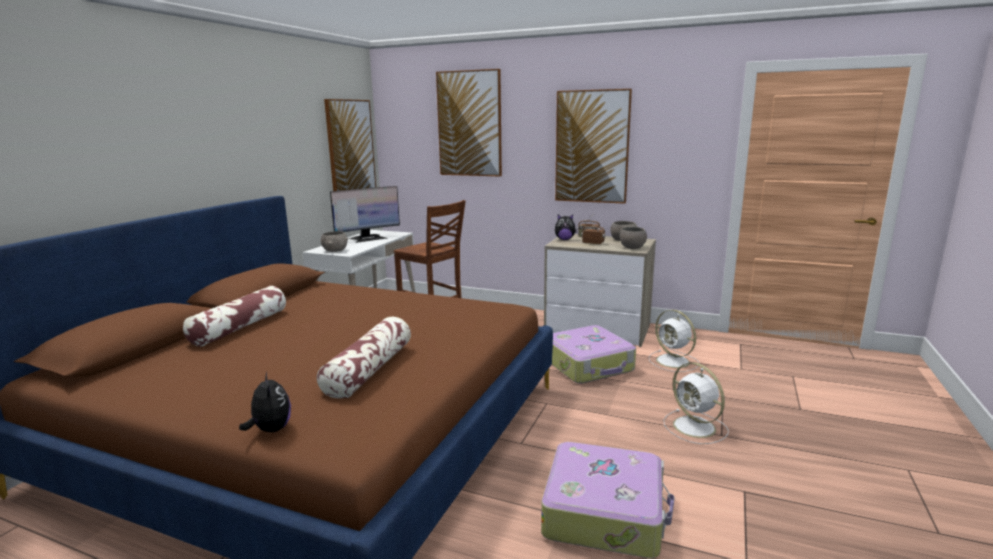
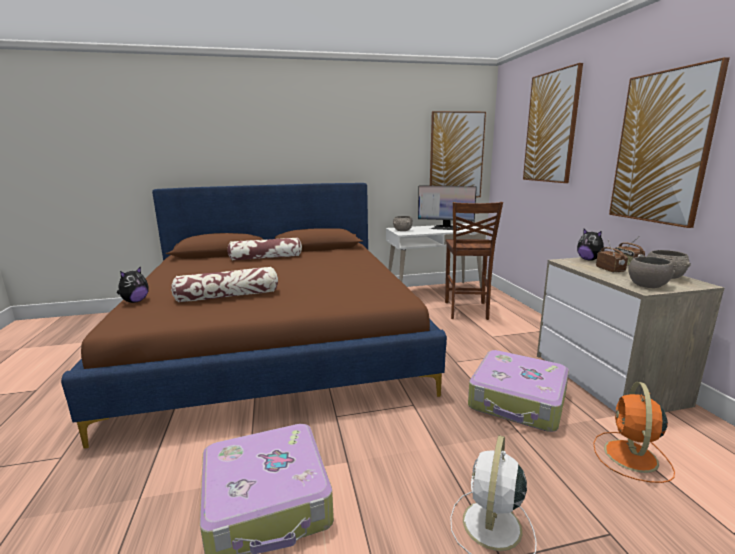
camera: 55 degrees right, 0 degrees up
(674, 361) = (631, 457): white fan -> orange fan

